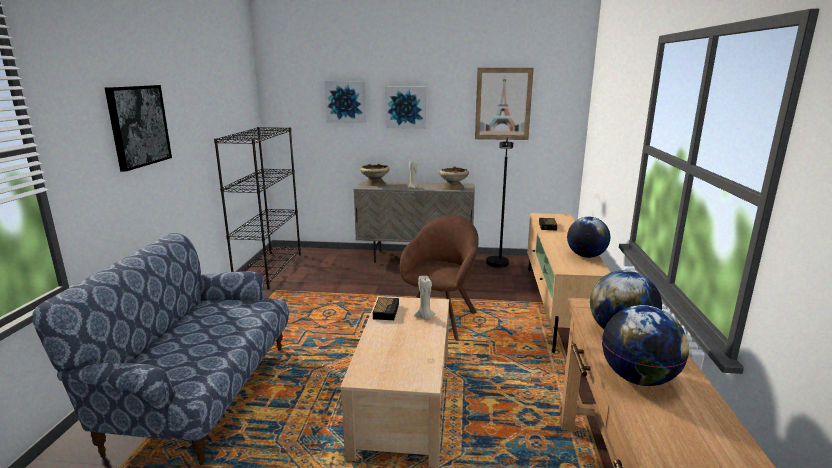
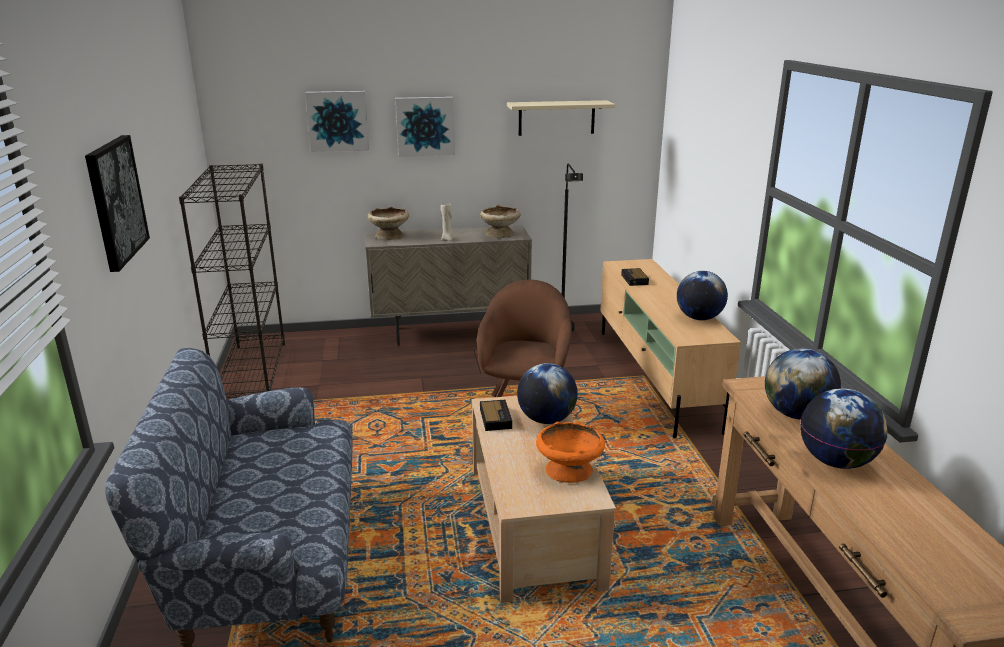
camera: 15 degrees left, 5 degrees up
(418, 358) = (569, 471): none -> orange bowl
(425, 317) = (546, 420): beige candle -> globe
(503, 104) = (556, 118): picture -> beige shelf

